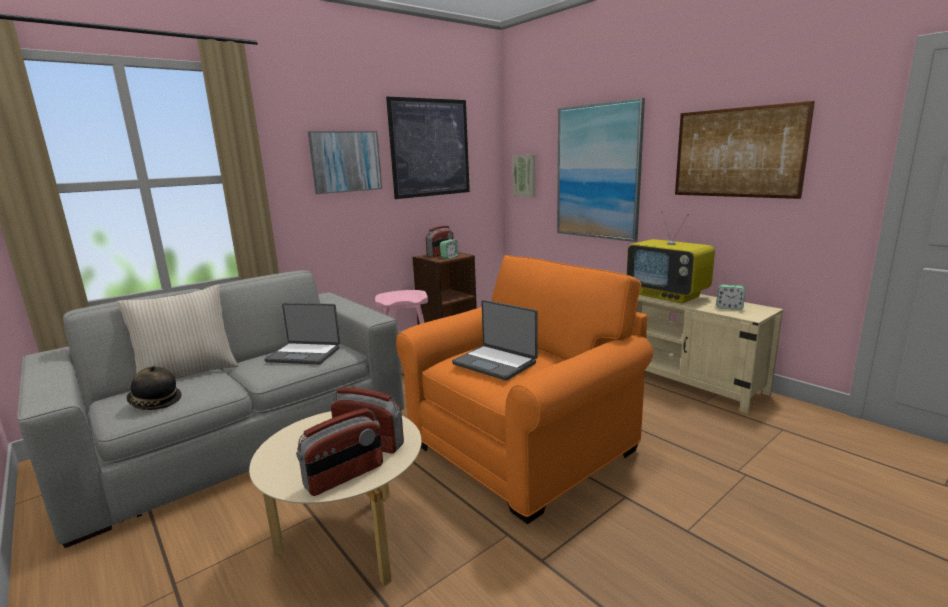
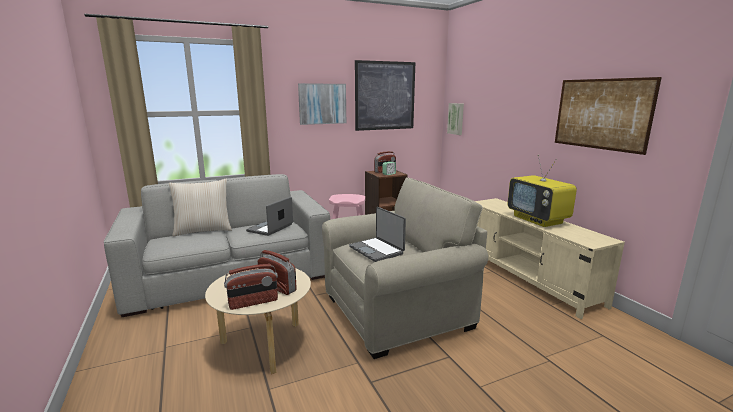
camera: 15 degrees right, 0 degrees up
(155, 403) = (177, 244): hat -> none
(304, 354) = (271, 228): laptop -> laptop turned 90 degrees clockwise
(522, 448) = (397, 312): orange armchair -> beige armchair
(598, 172) = (503, 120): picture -> none
(729, 307) = (579, 235): alarm clock -> none

